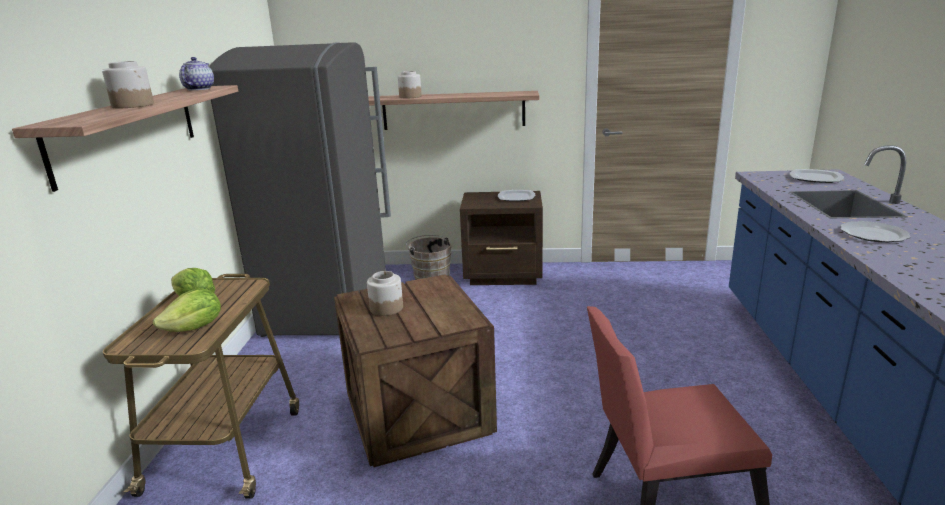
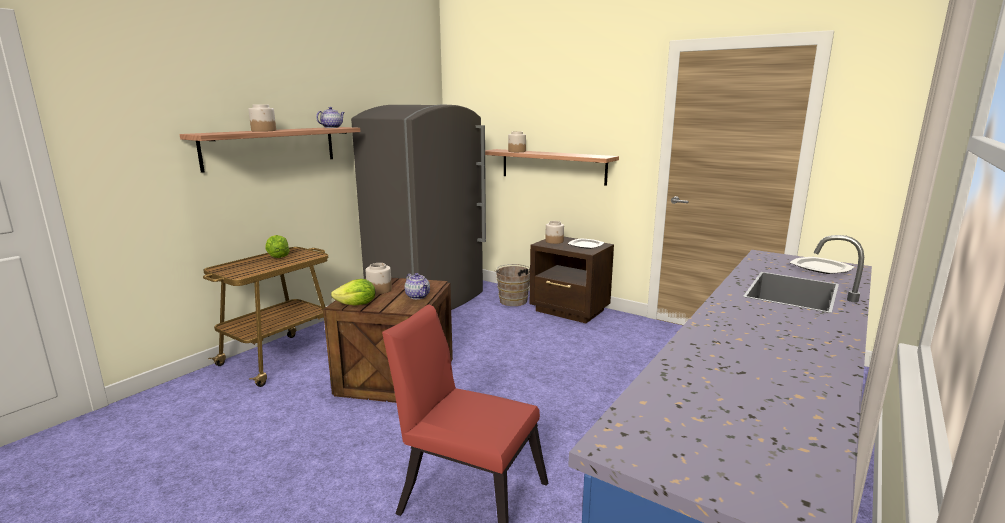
camera: 30 degrees right, 5 degrees down
(195, 328) = (255, 269): lettuce -> lettuce (357, 305)
(448, 302) = (418, 296): none -> teapot
(478, 199) = (554, 241): none -> jar
(873, 235) = (749, 316): plate -> none

